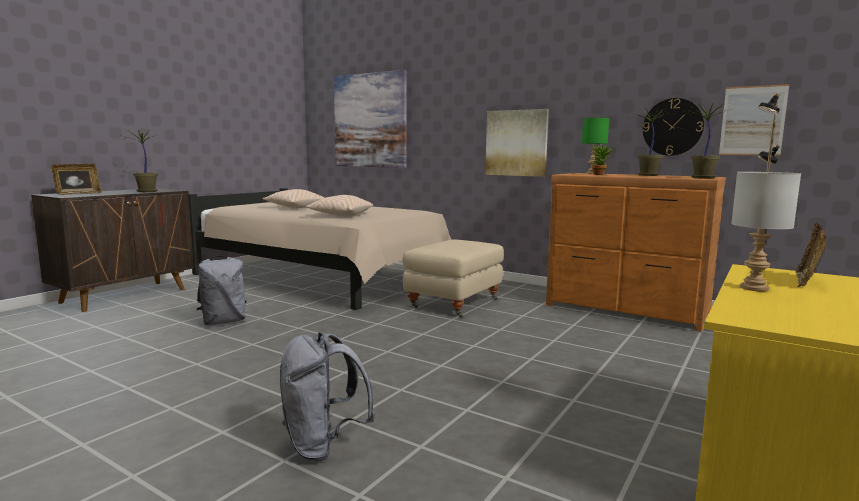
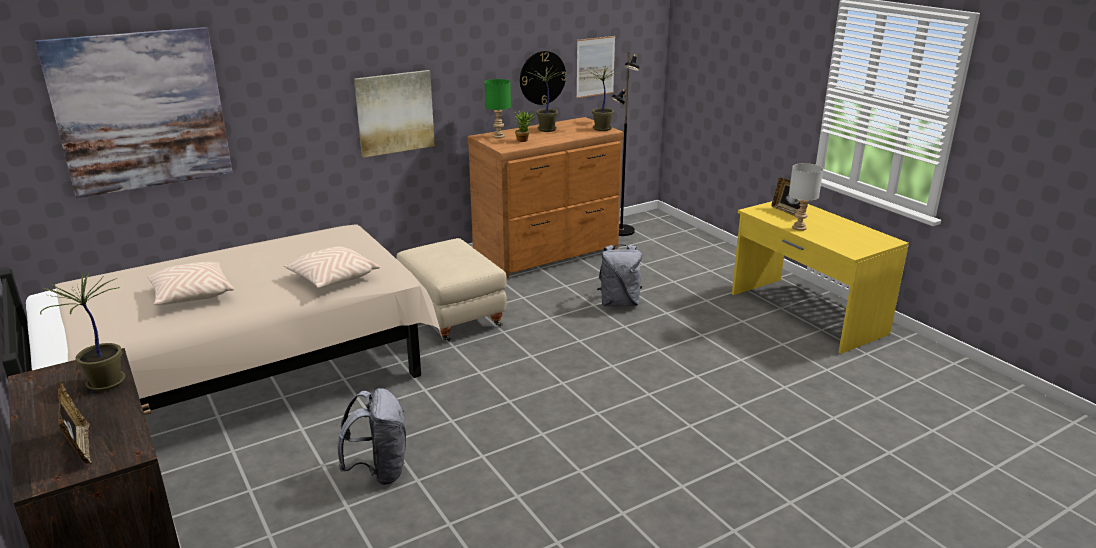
camera: 65 degrees left, 15 degrees up
(323, 445) = (722, 442): grey backpack -> grey backpack (619, 303)

